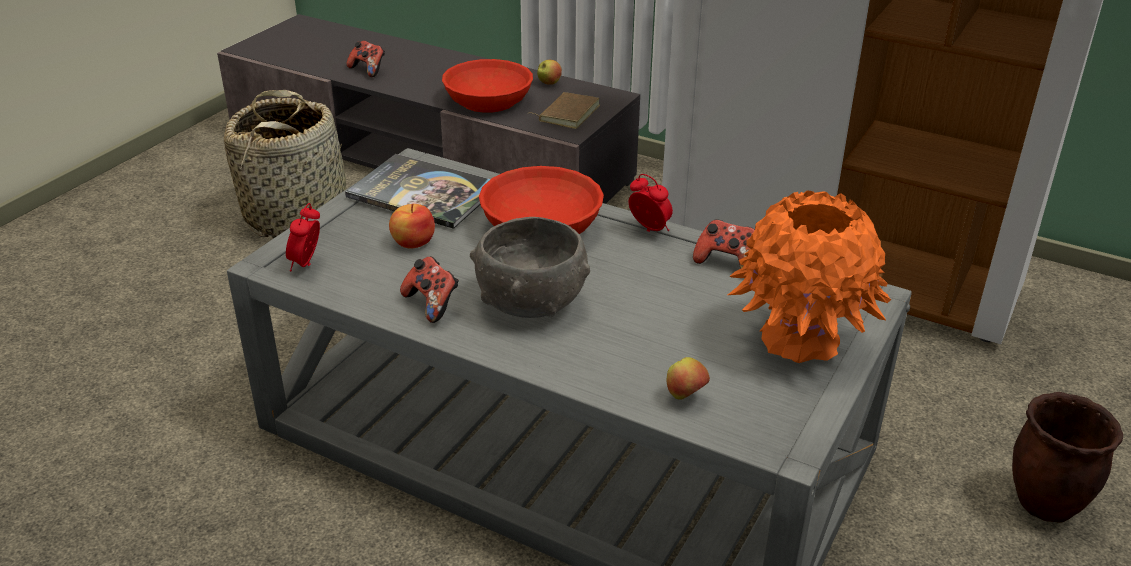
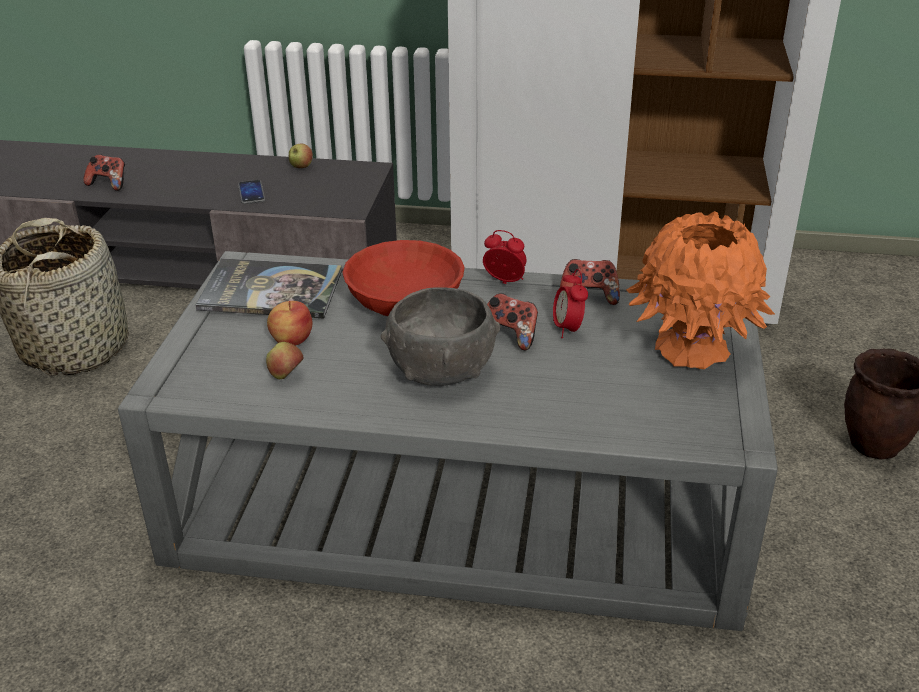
camera: 20 degrees left, 0 degrees up
(307, 264) = (200, 383): alarm clock -> alarm clock (568, 329)
(432, 304) = (351, 393): game controller -> game controller (509, 336)
(488, 100) = (251, 193): red bowl -> phone
(567, 113) = (336, 192): brown book -> none
(685, 395) = (631, 419): apple -> apple (286, 376)

